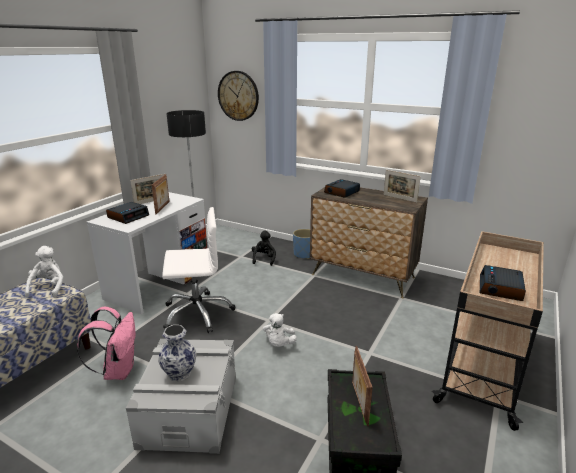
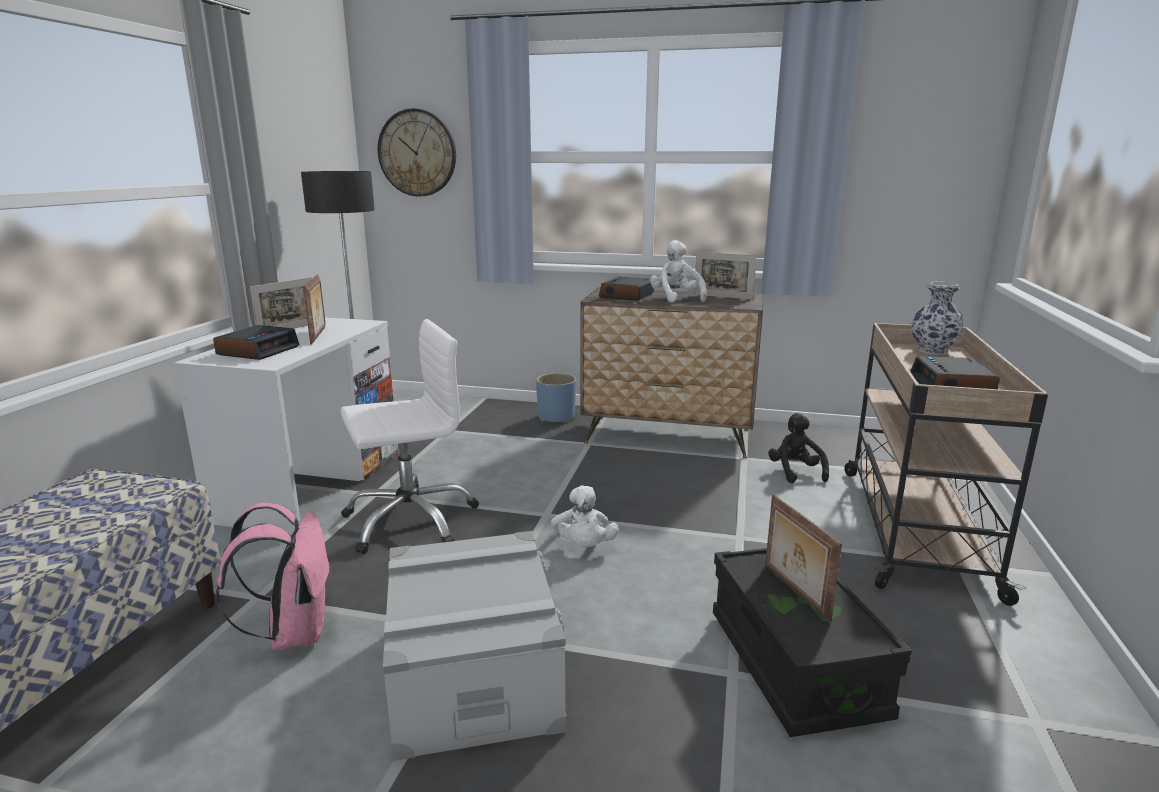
camera: 15 degrees left, 5 degrees down
(49, 288) = (122, 485): white plush toy -> white plush toy (676, 298)
(179, 374) = (462, 595): vase -> vase (933, 351)
(264, 259) = (491, 430): black plush toy -> black plush toy (795, 472)

